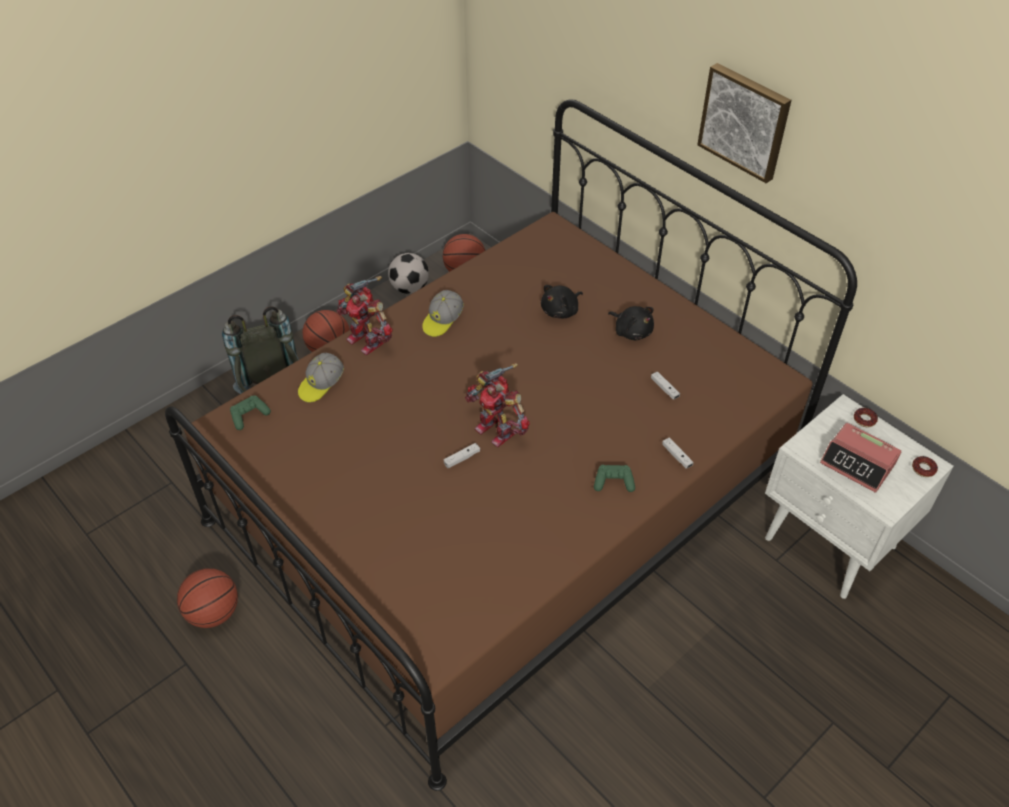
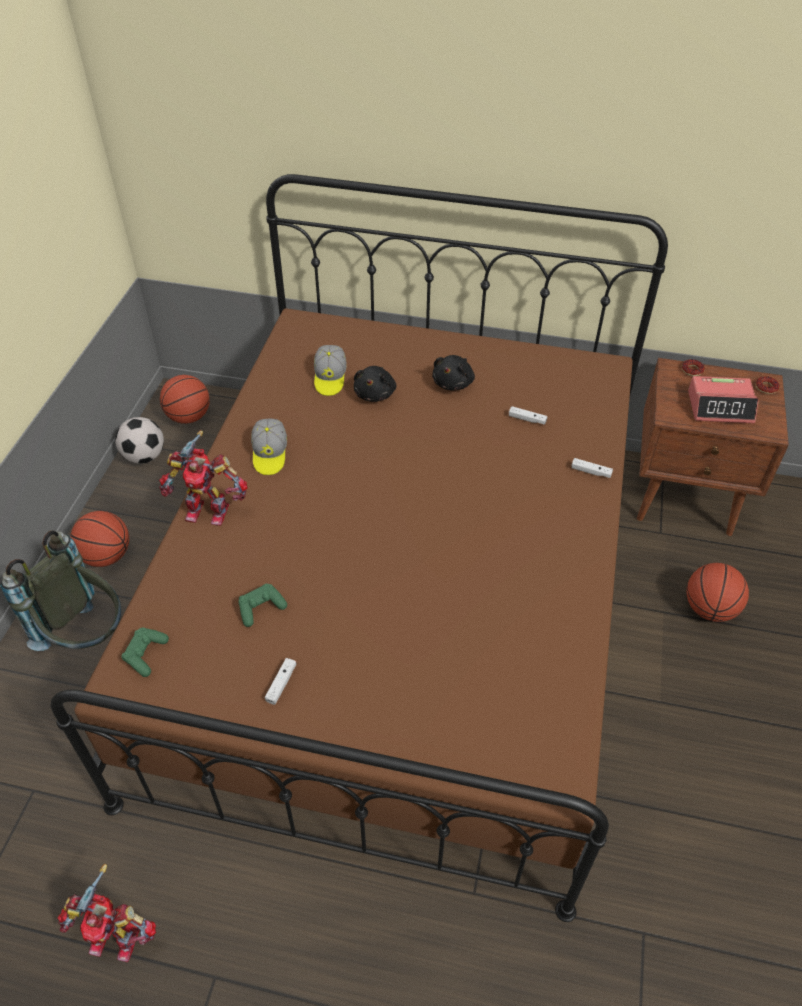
camera: 35 degrees left, 0 degrees up
(213, 612) = (201, 900): basketball -> basketball (709, 609)
(321, 384) = (198, 579): cap -> cap (330, 378)
(462, 458) = (410, 575): white game controller -> white game controller (281, 684)
(497, 429) = (417, 530): toy robot -> toy robot (116, 937)
(613, 482) = (562, 523): green game controller -> green game controller (261, 609)
(631, 331) = (453, 383): black plush toy -> black plush toy turned 105 degrees clockwise
(745, 121) = (507, 124): picture -> none
(831, 544) = (686, 497): white nightstand -> brown nightstand

